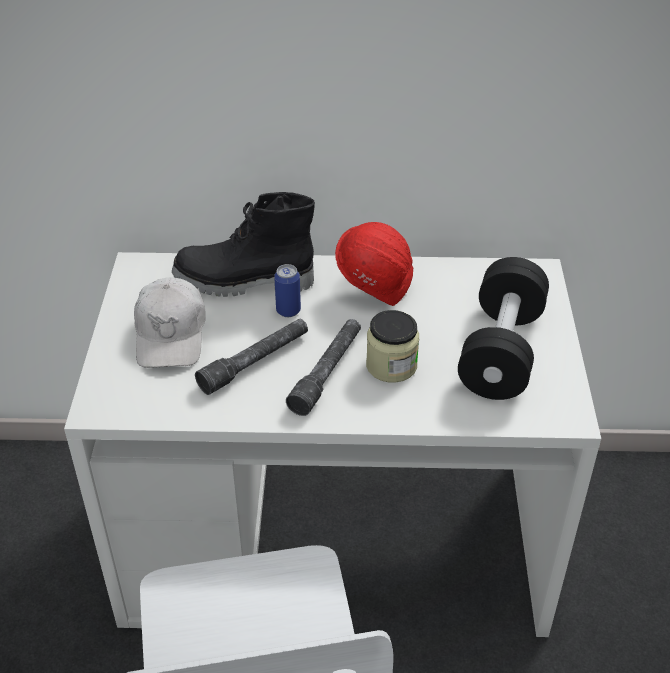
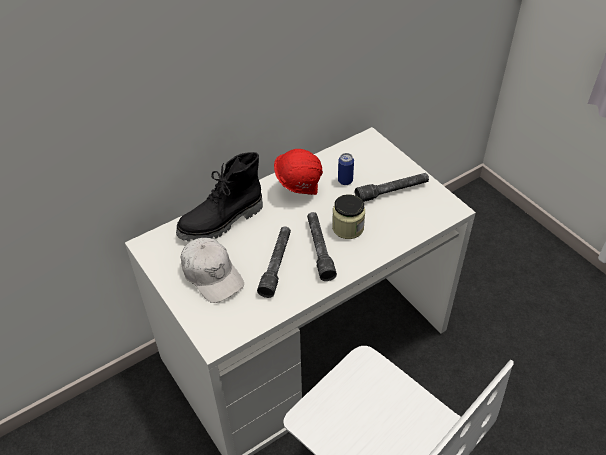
camera: 35 degrees left, 5 degrees up
(288, 310) = (264, 226): can -> can (345, 181)
(501, 351) = (392, 191): black dumbbell -> grey flashlight

